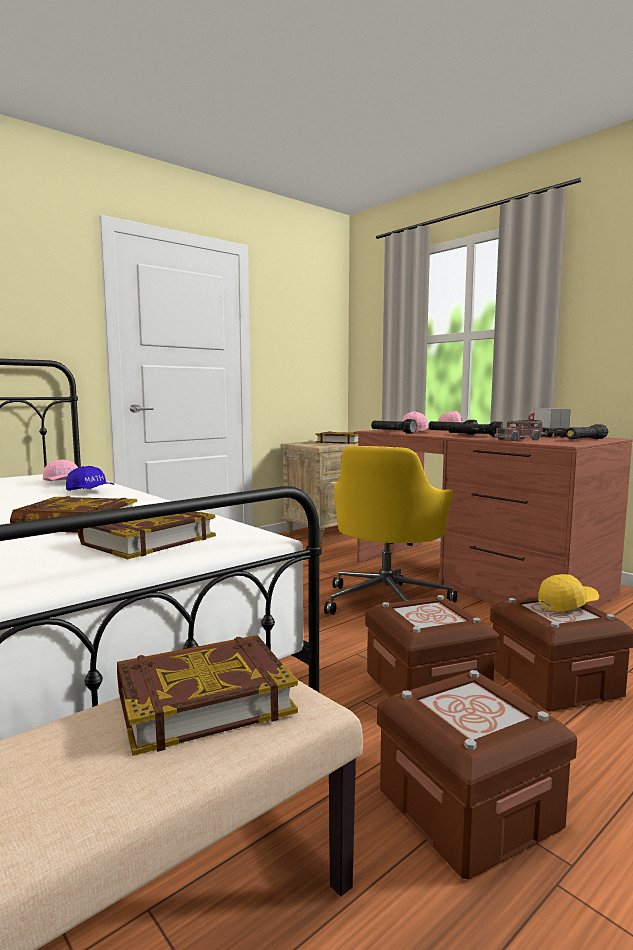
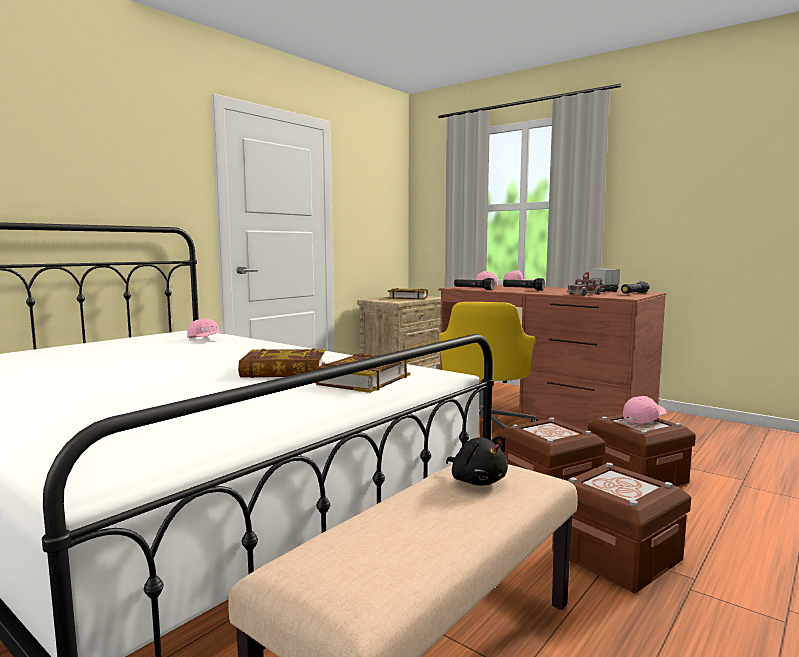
camera: 10 degrees left, 0 degrees up
(90, 491) = (246, 346): blue cap -> none
(203, 700) = (477, 481): book -> black plush toy
(474, 436) = (546, 292): black flashlight -> none
(567, 604) = (644, 418): yellow cap -> pink cap

